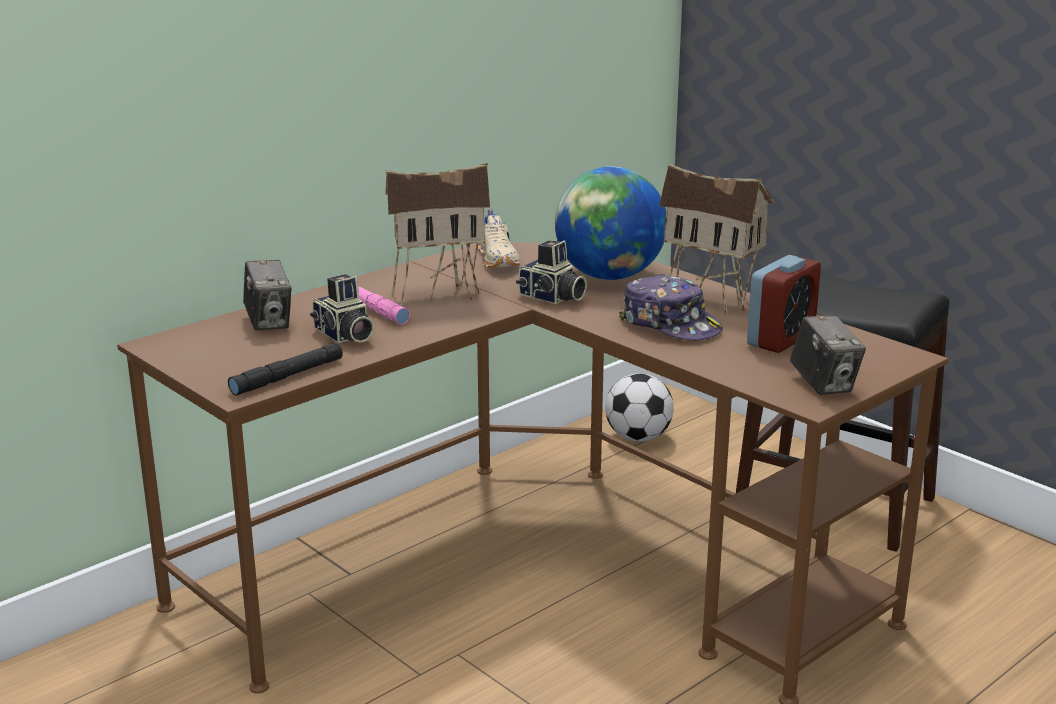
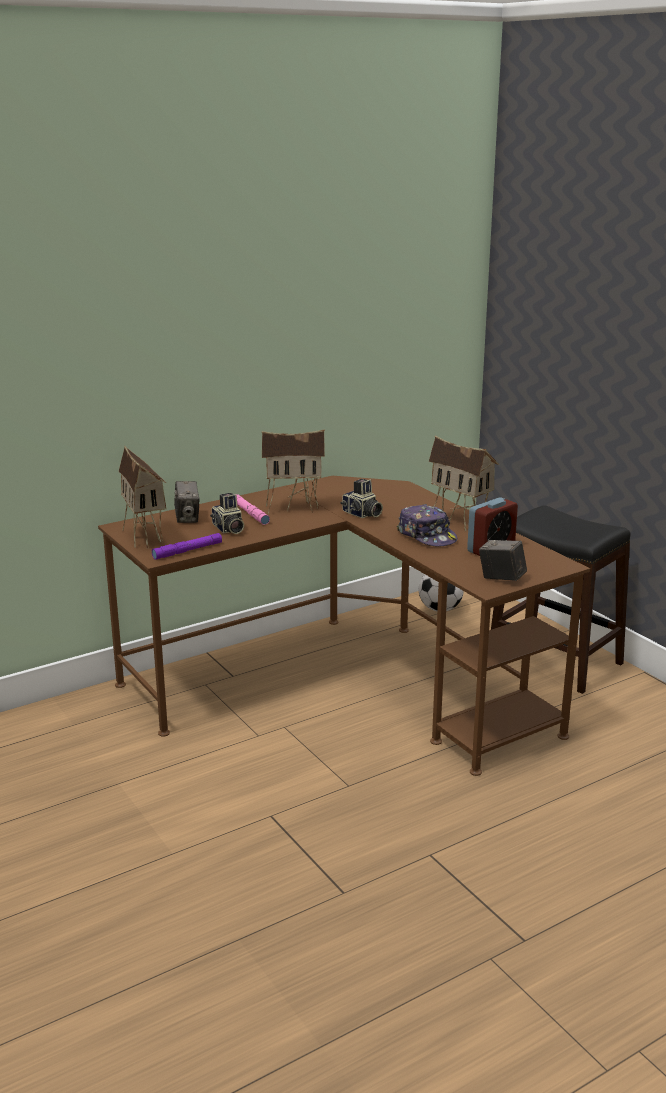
camera: 10 degrees right, 0 degrees up
(207, 359) = (145, 538): none -> toy house
(287, 376) = (187, 551): black flashlight -> purple flashlight
(499, 260) = (340, 488): beige shoe -> none
(609, 277) = (404, 503): globe -> none
(824, 385) = (501, 578): camera -> camera turned 135 degrees clockwise

